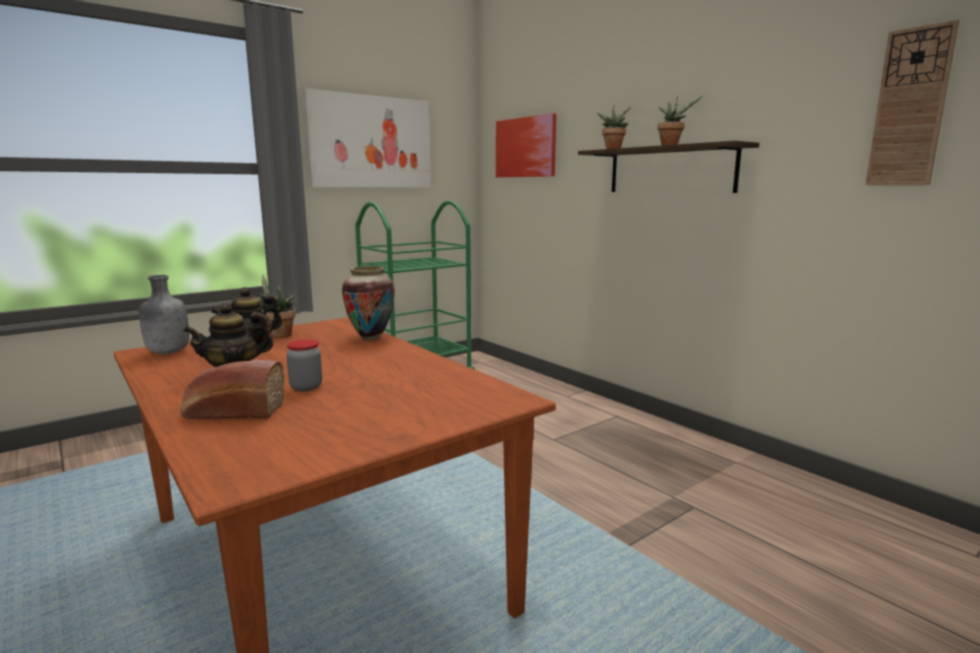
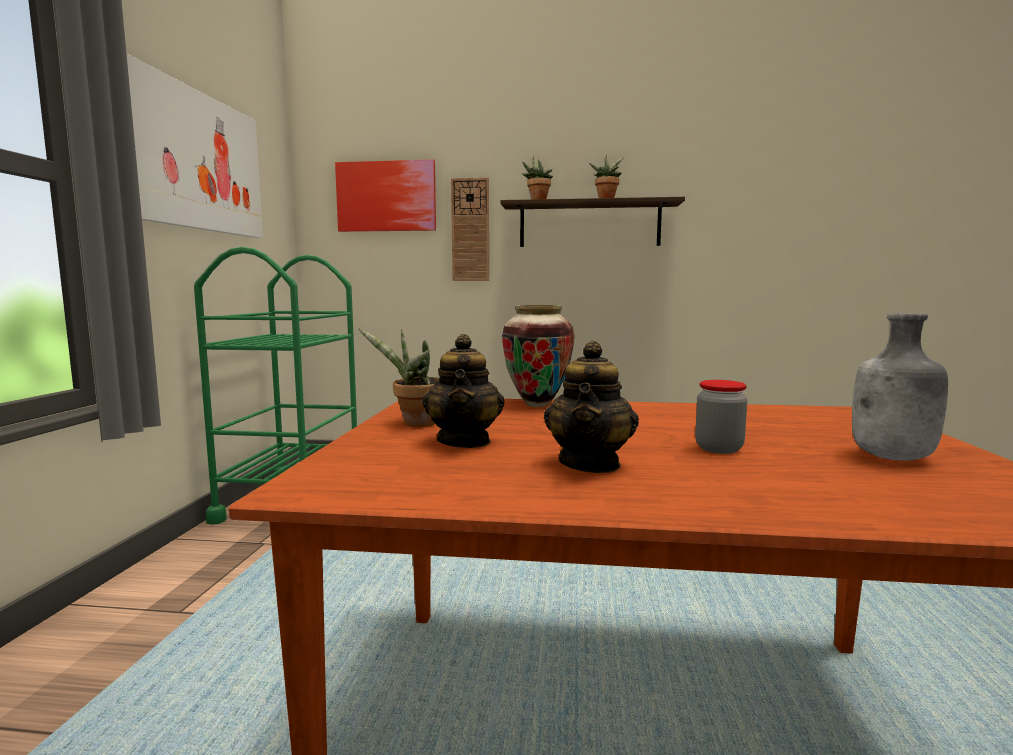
camera: 45 degrees left, 5 degrees down
(167, 352) = (359, 476): grey bottle -> grey bottle (893, 458)
(232, 411) = (792, 487): bread -> none
(910, 108) = (790, 182): wall clock -> wall clock (470, 230)

